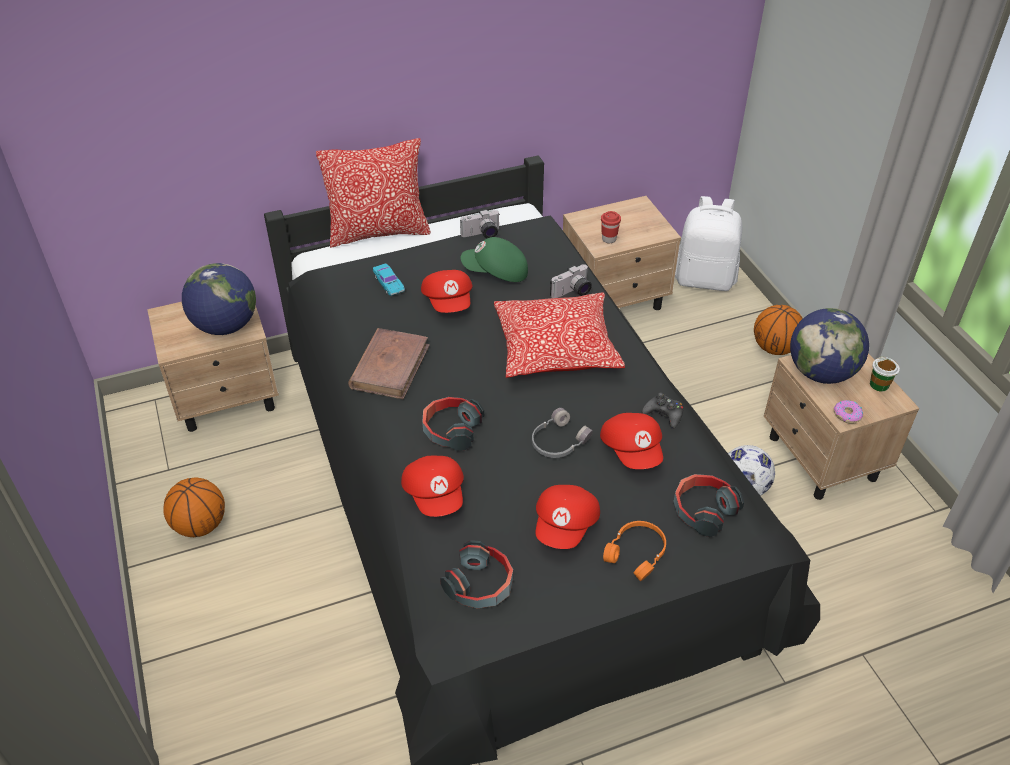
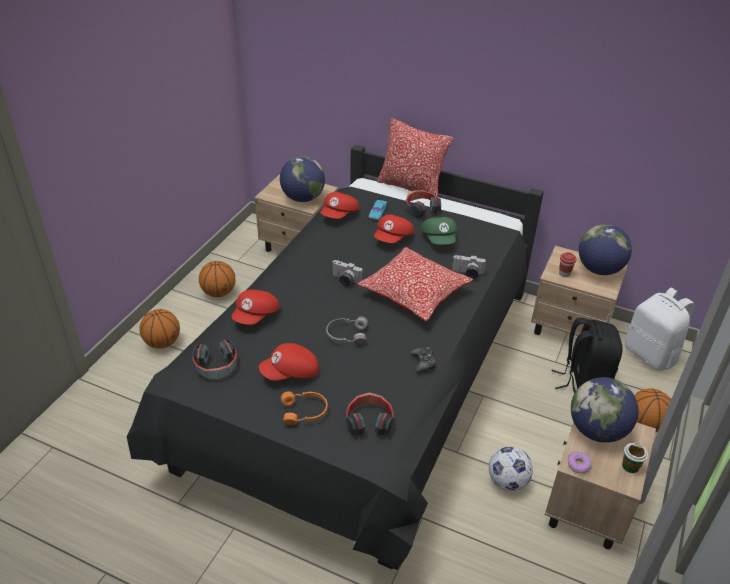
camera: 45 degrees right, 5 degrees down
(212, 640) = (162, 343): none -> basketball
(390, 366) = (321, 249): brown book -> none
(451, 430) = (305, 294): headphones -> headphones (421, 209)
(482, 235) = (460, 217): camera -> camera (345, 280)
(496, 273) = (439, 239): green cap -> green cap turned 150 degrees counterclockwise
(631, 215) = (599, 270): none -> globe
(632, 450) = (378, 366): red cap -> red cap (340, 215)
(687, 345) = (583, 382): none -> black backpack

